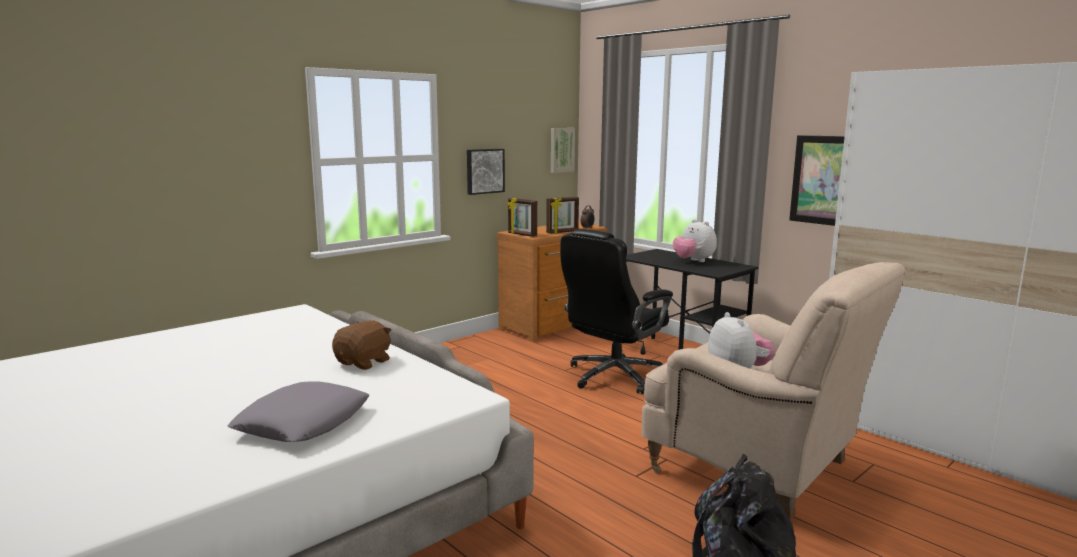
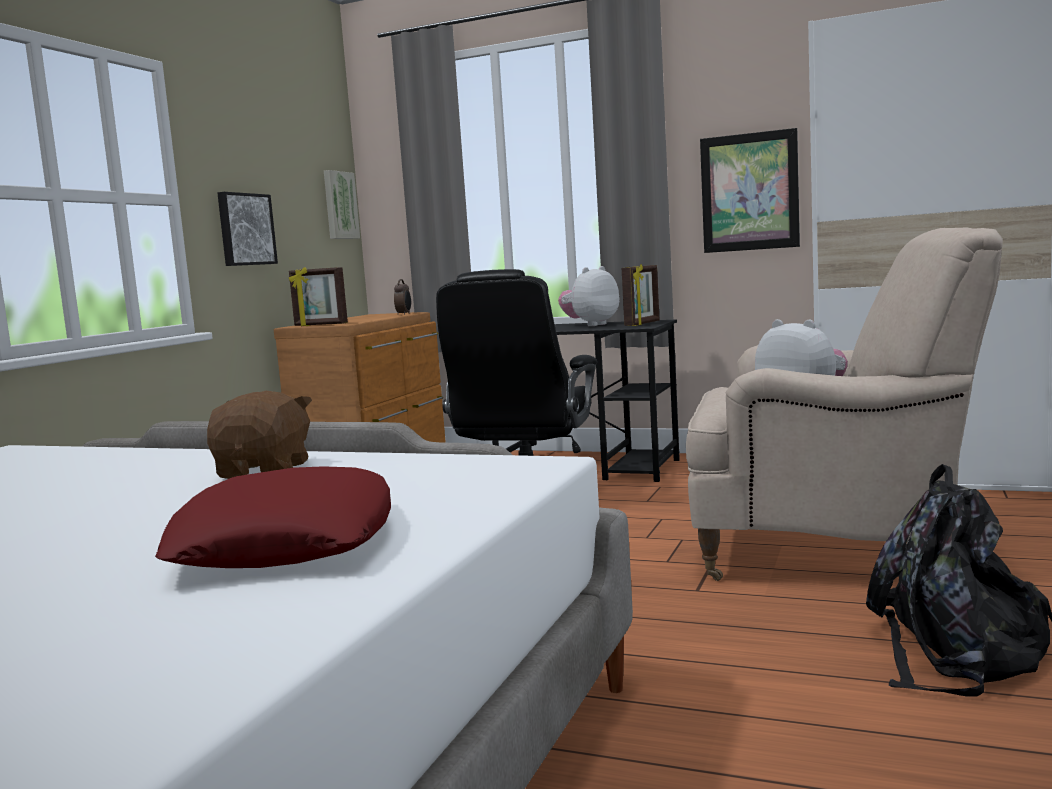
camera: 25 degrees left, 5 degrees down
(303, 422) = (287, 541): grey pillow -> red pillow
(562, 232) = (376, 318): picture frame -> picture frame (643, 324)
(693, 261) = (590, 325): plush toy -> plush toy turned 105 degrees clockwise

